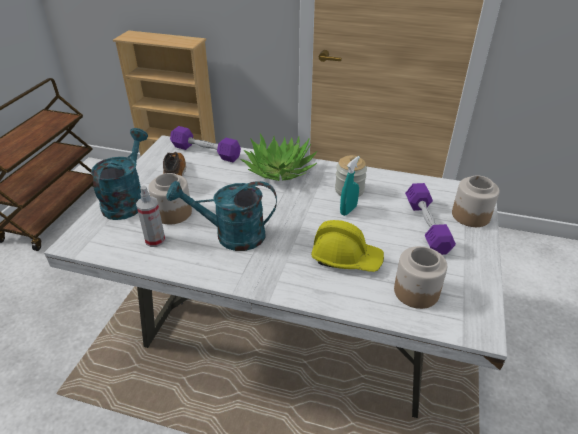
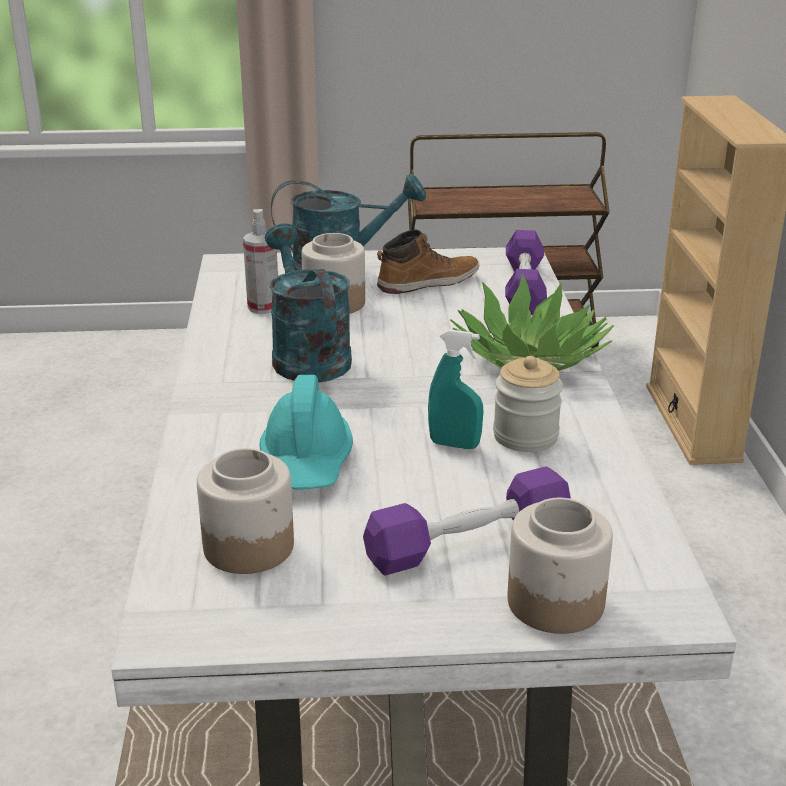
camera: 70 degrees right, 10 degrees down
(346, 258) = (306, 462): yellow hard hat -> turquoise hard hat

